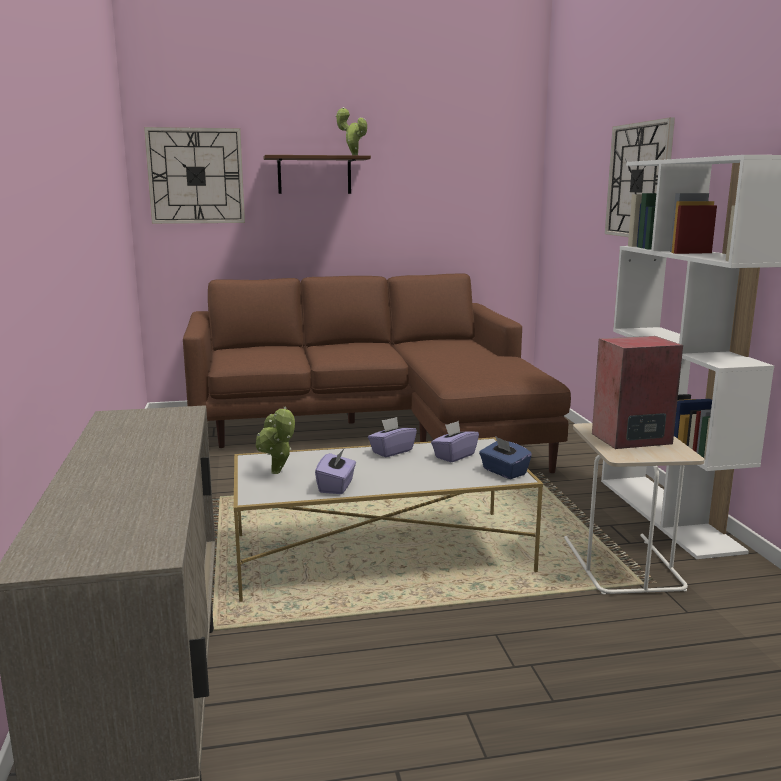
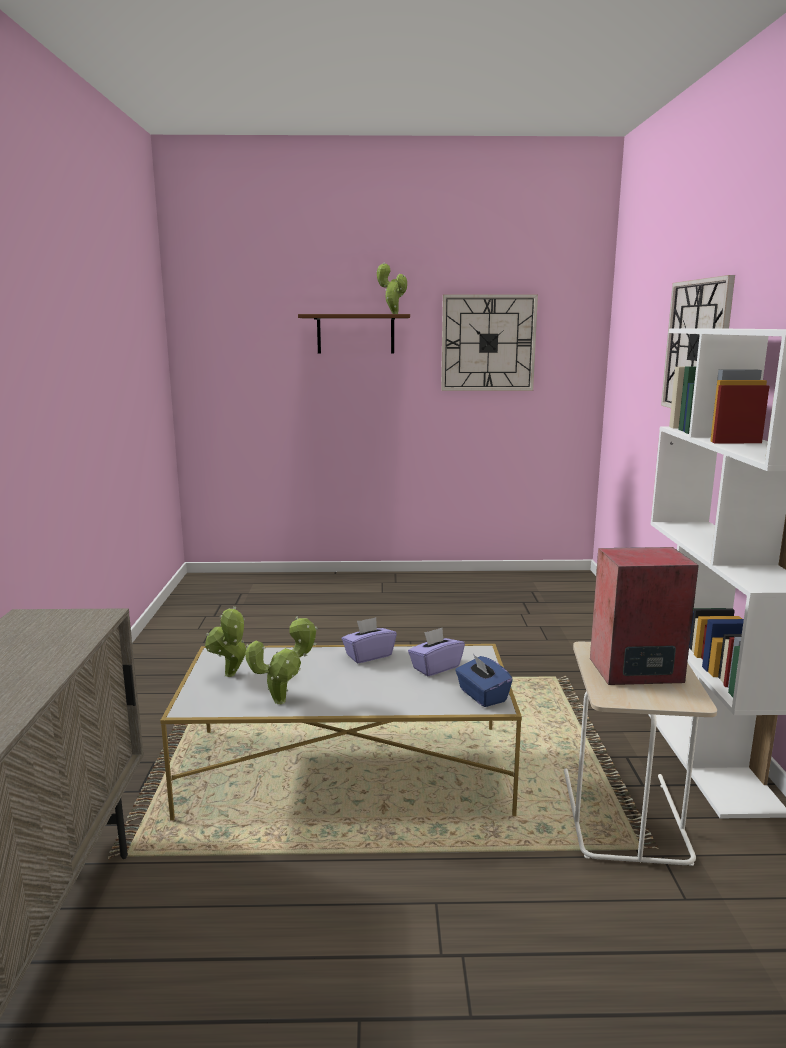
camera: 10 degrees right, 0 degrees up
(196, 176) = (234, 335): wall clock -> wall clock (488, 343)
(336, 486) = (284, 700): purple tissue box -> potted plant
(377, 430) = (406, 607): brown sofa -> none

